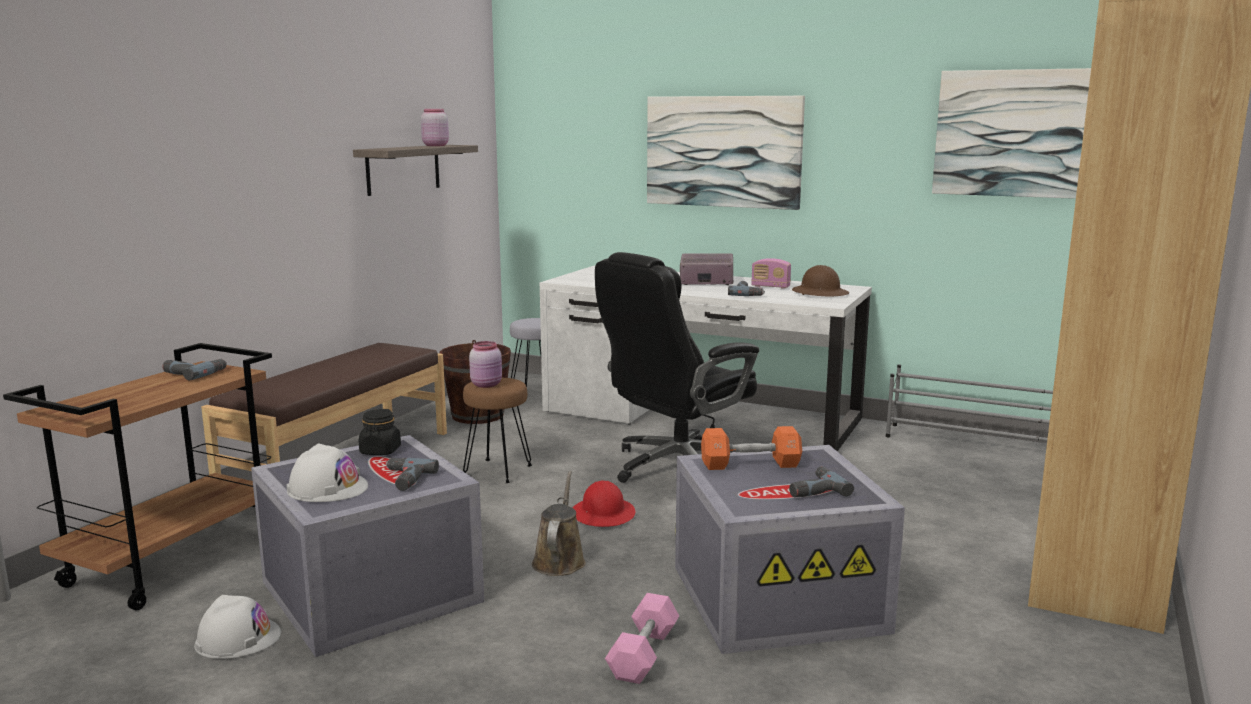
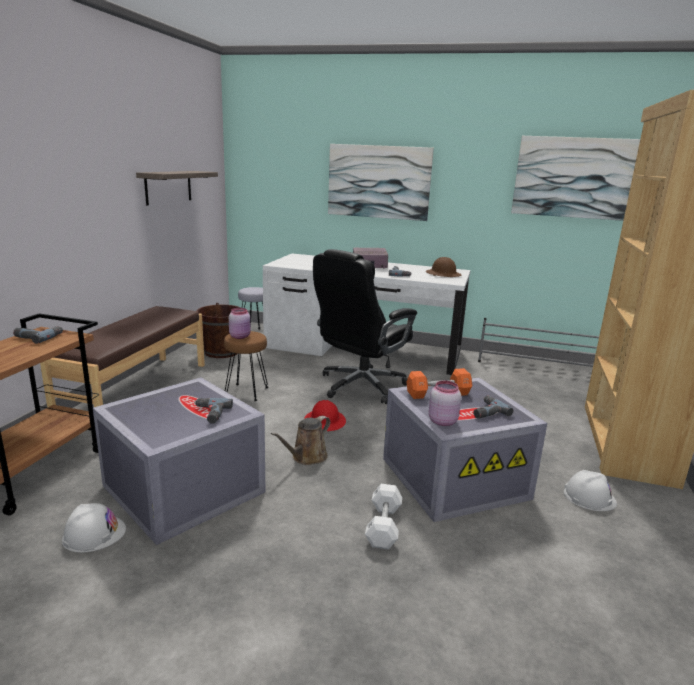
camera: 10 degrees left, 5 degrees up
(327, 488) = (156, 423): white hard hat -> white hard hat (589, 497)
(380, 451) = (185, 391): black jar -> none
(435, 145) = (189, 171): pink jar -> pink jar (442, 421)
(559, 560) = (307, 457): brown watering can -> brown watering can turned 135 degrees counterclockwise
(643, 654) = (383, 526): pink dumbbell -> white dumbbell
(770, 287) = (410, 269): radio -> none

